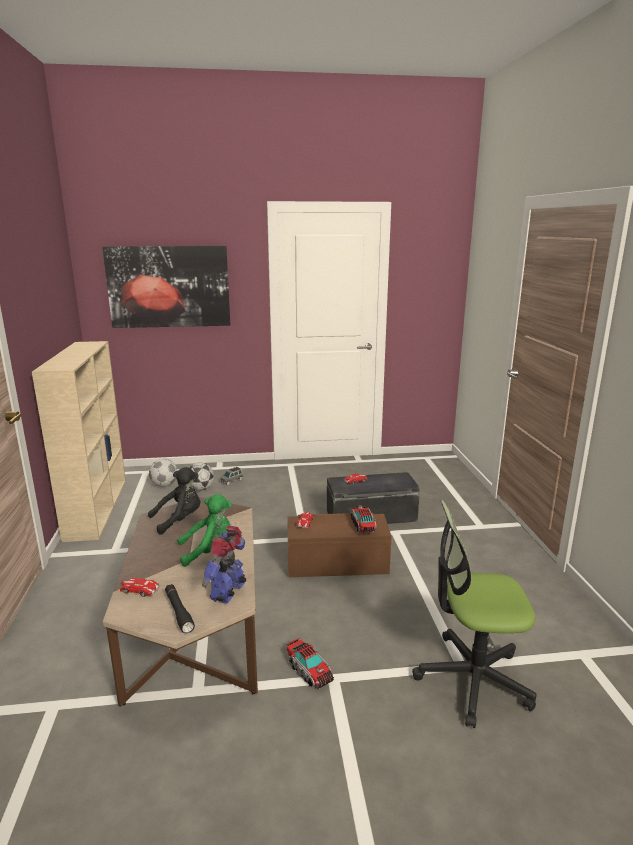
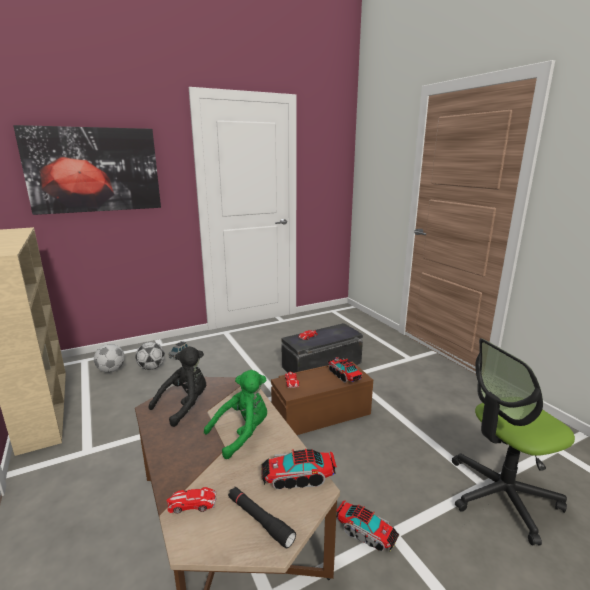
camera: 20 degrees left, 0 degrees up
(229, 592) = (297, 477): toy robot -> toy truck

